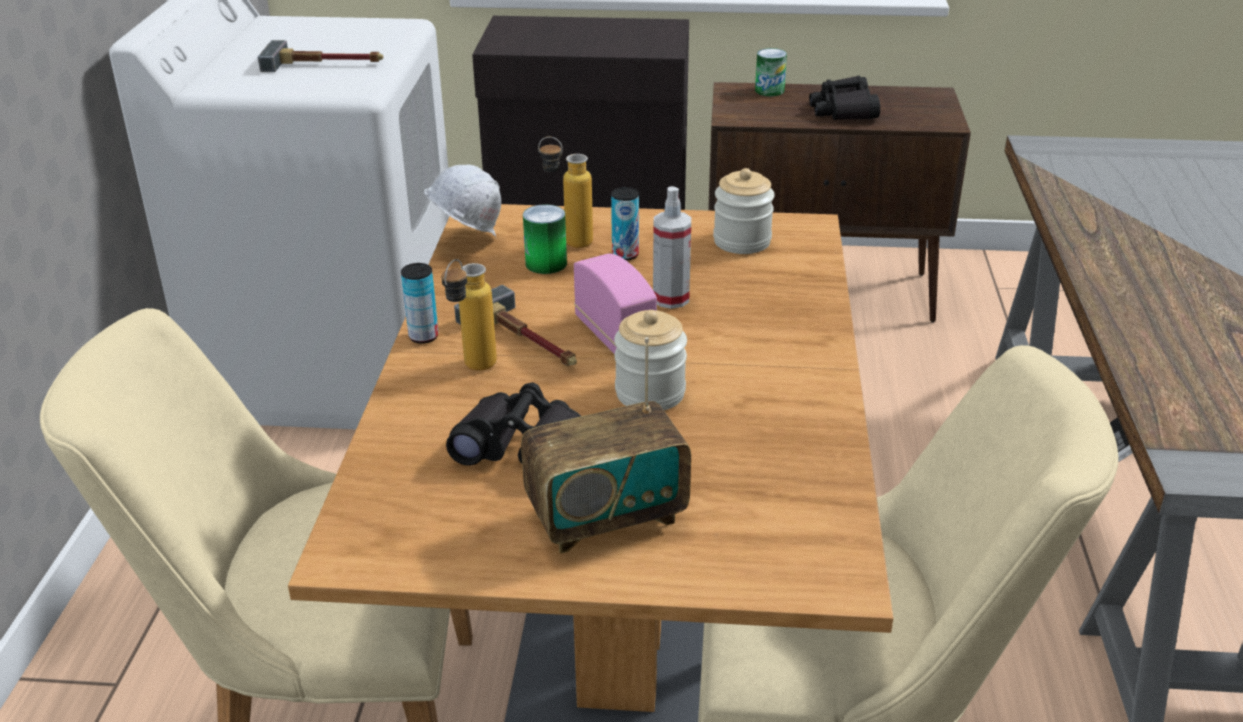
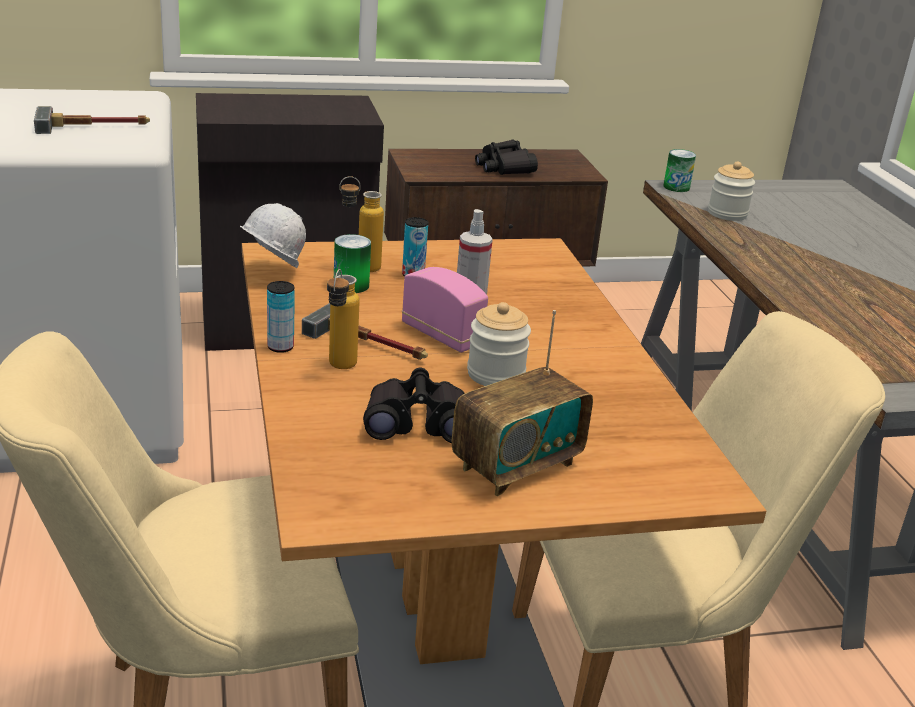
camera: 20 degrees left, 5 degrees down
(742, 241) = (500, 261): jar -> jar (727, 214)
(769, 91) = (437, 154): can -> can (676, 187)

